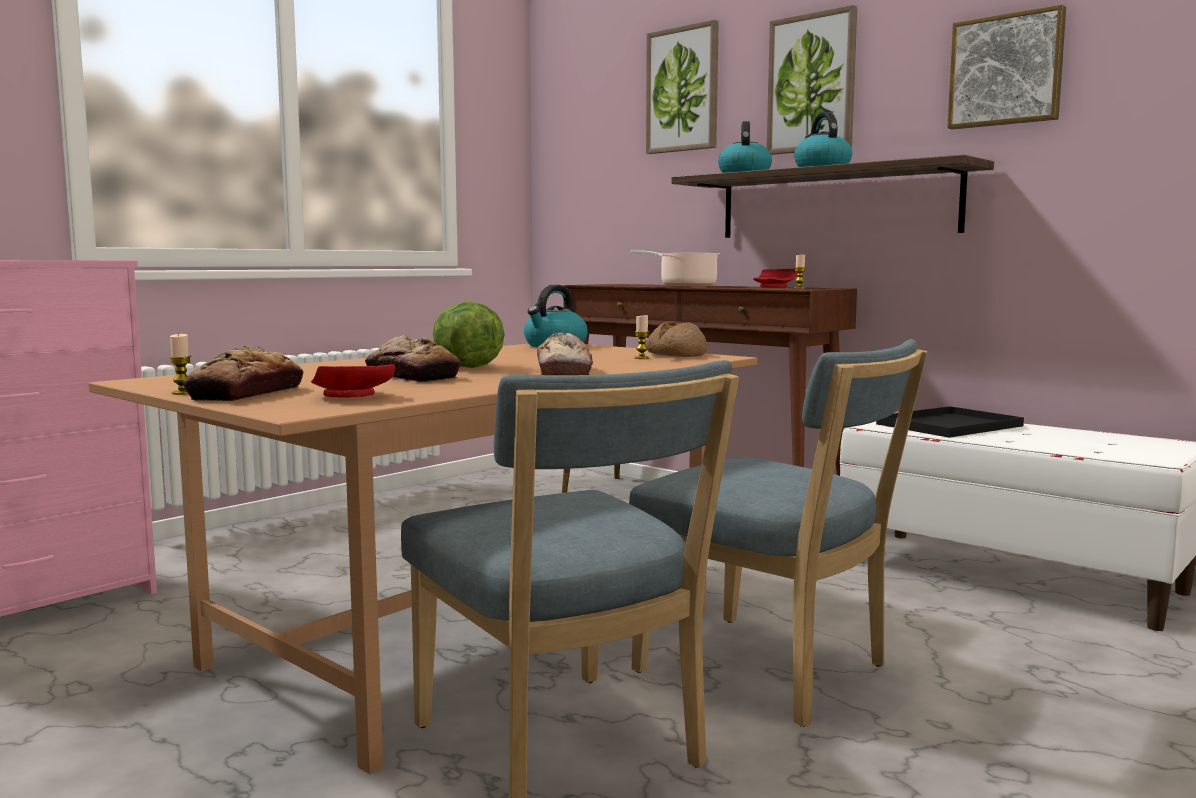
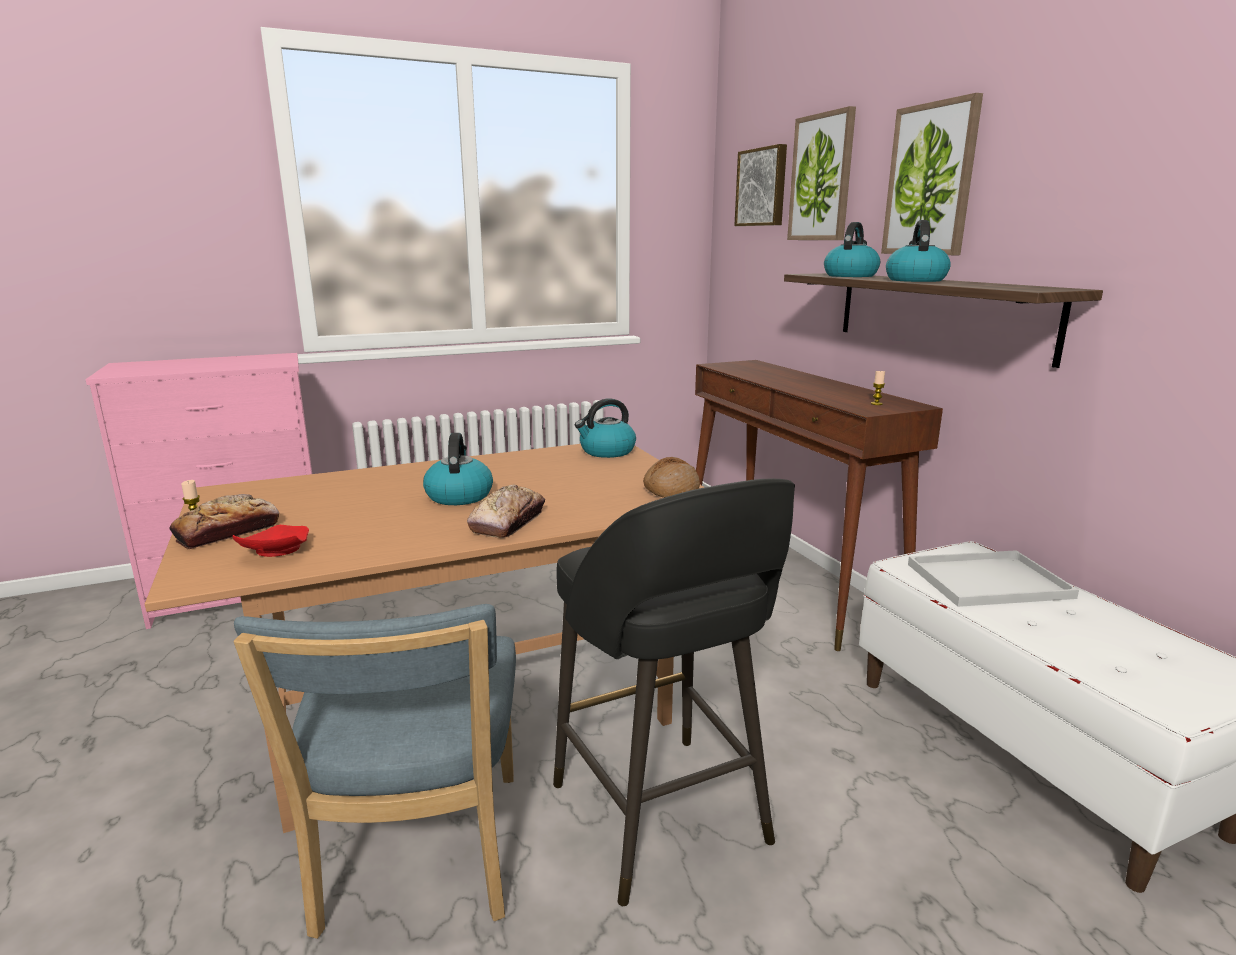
camera: 25 degrees right, 10 degrees up
(412, 376) = (387, 512): bread -> none
(466, 367) = (459, 495): lettuce -> kettle
(641, 358) = (627, 495): candle -> none
(684, 286) = (789, 380): cooking pot -> none
(771, 672) = (662, 818): blue chair -> black stool
(775, 287) = (863, 395): red plate -> none
(949, 424) = (989, 580): black tray -> white tray
(1006, 71) = (1134, 180): picture -> picture (762, 187)

